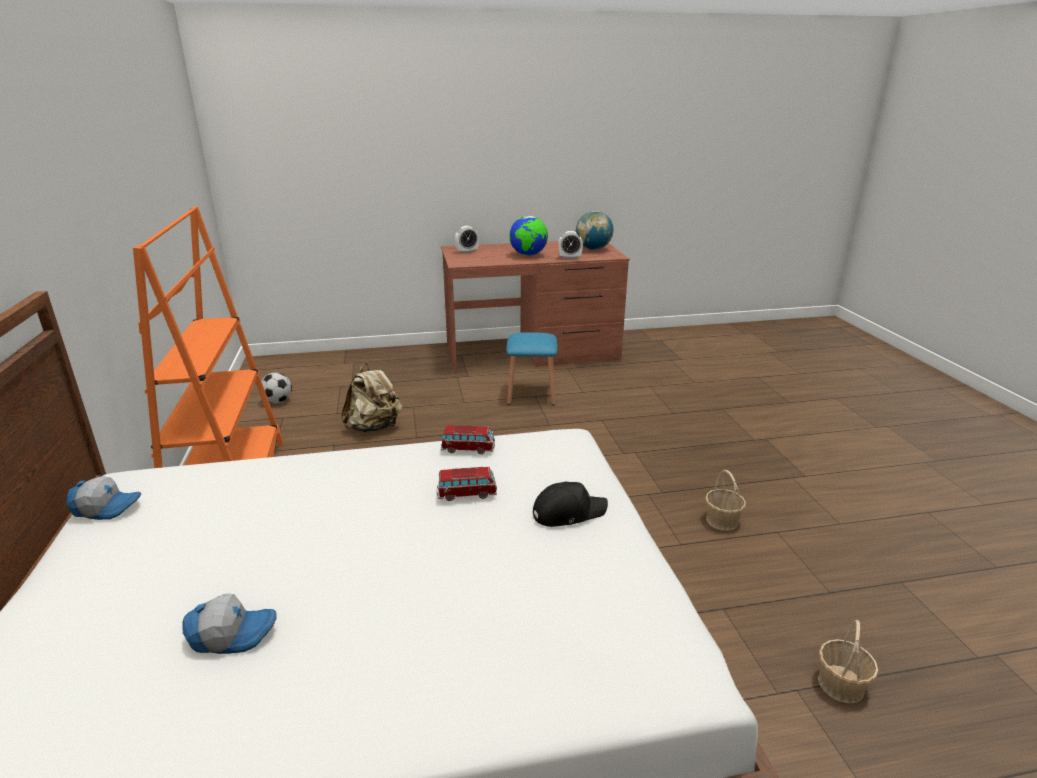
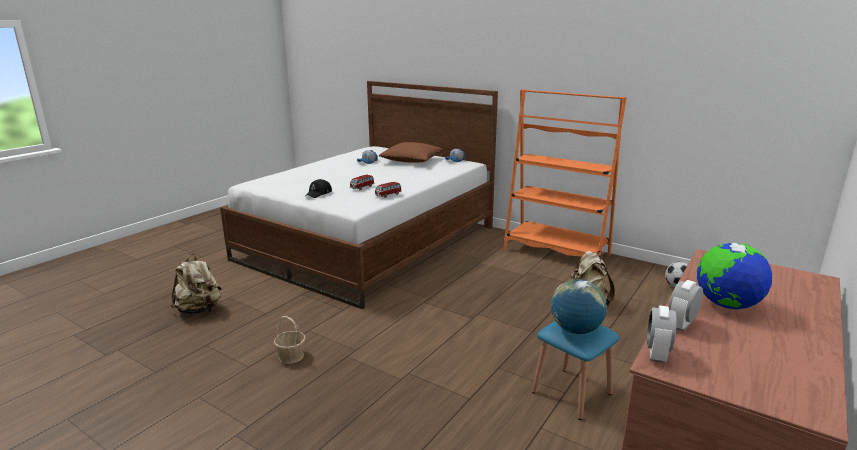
camera: 135 degrees right, 5 degrees down
(154, 567) = (411, 160): none -> brown pillow
(467, 251) = (782, 279): alarm clock -> alarm clock (657, 354)
(593, 249) = (732, 372): globe -> globe (575, 330)
(840, 685) = (199, 310): basket -> beige backpack

